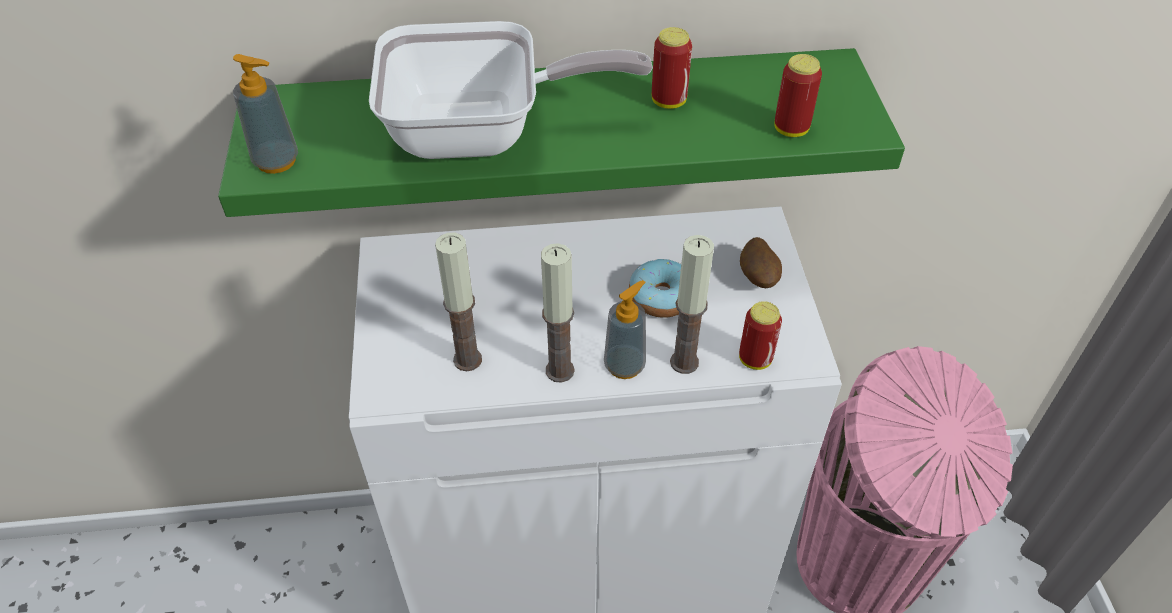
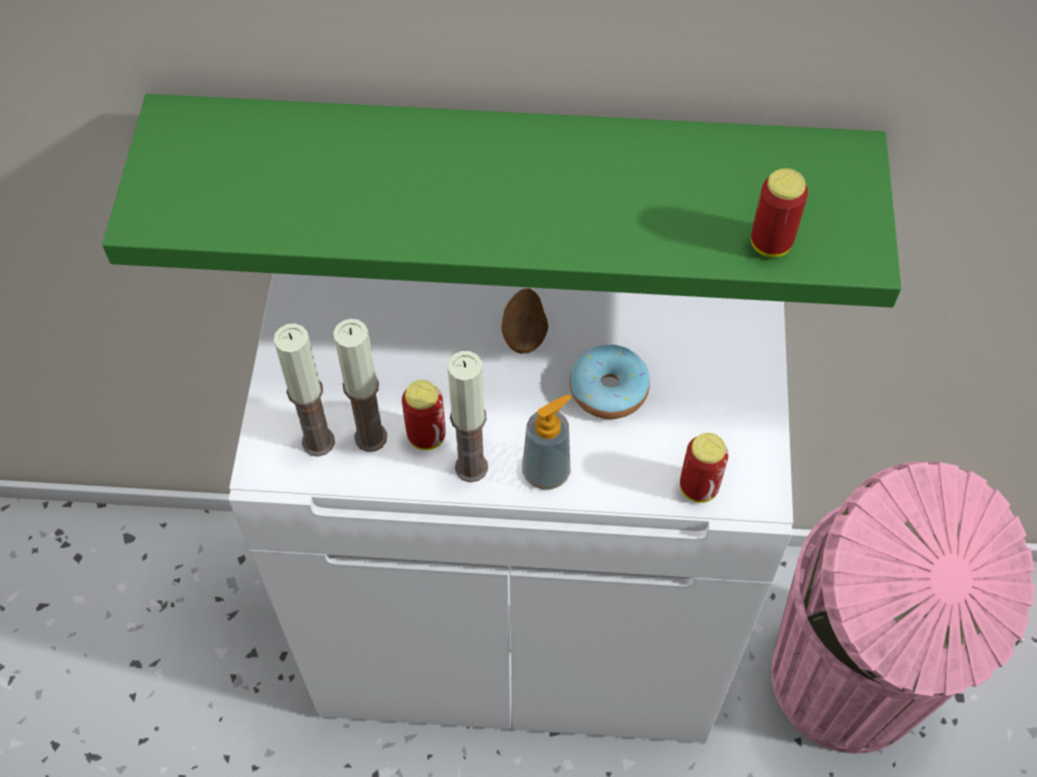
camera: 10 degrees right, 10 degrees up
(276, 161) = (171, 206): soap dispenser -> none
(482, 134) = (407, 200): frying pan -> none
(668, 101) = (635, 182): can -> can (426, 436)
(684, 362) = (615, 479): candle -> candle (318, 442)
(758, 278) = (729, 381): potato -> potato (524, 335)

